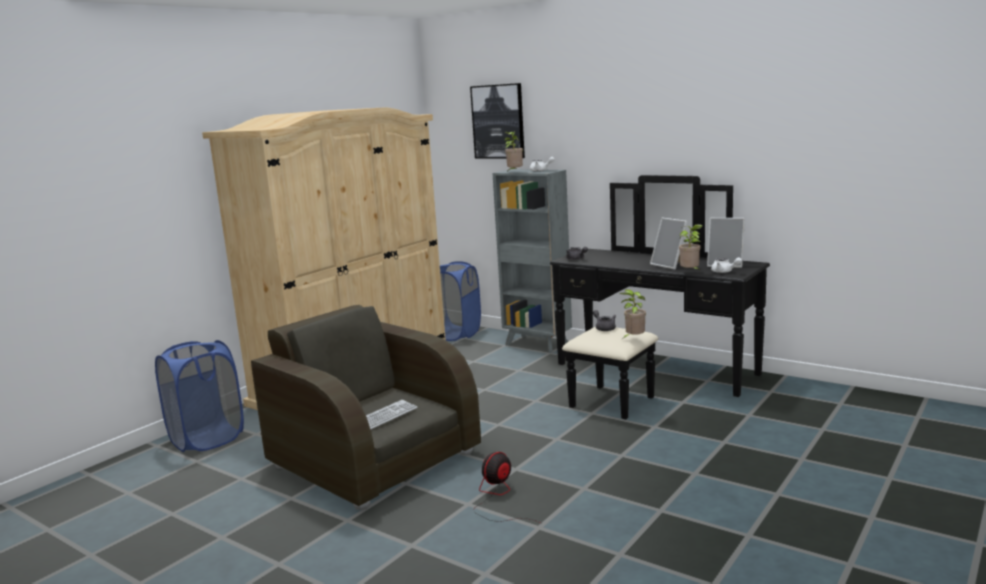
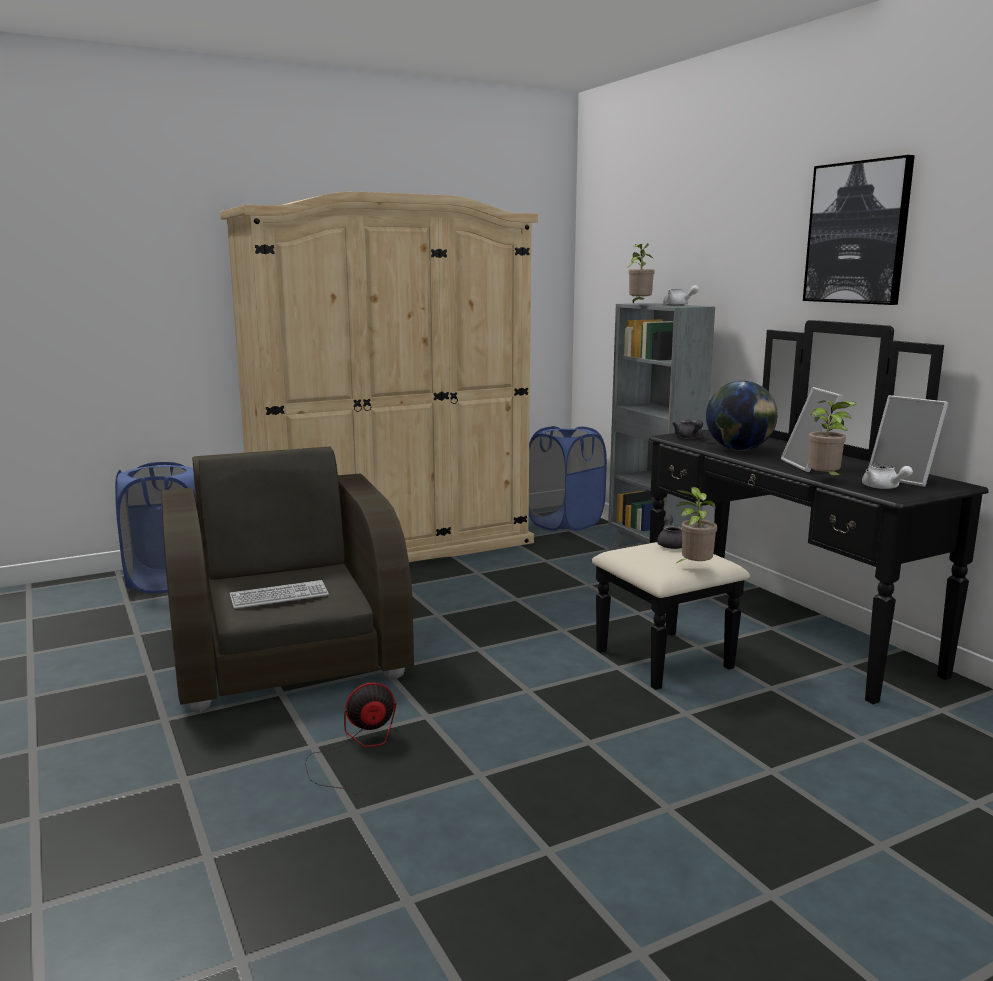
camera: 25 degrees right, 0 degrees up
(498, 121) = (649, 234): picture -> picture (857, 233)
(617, 262) = (739, 450): none -> globe

